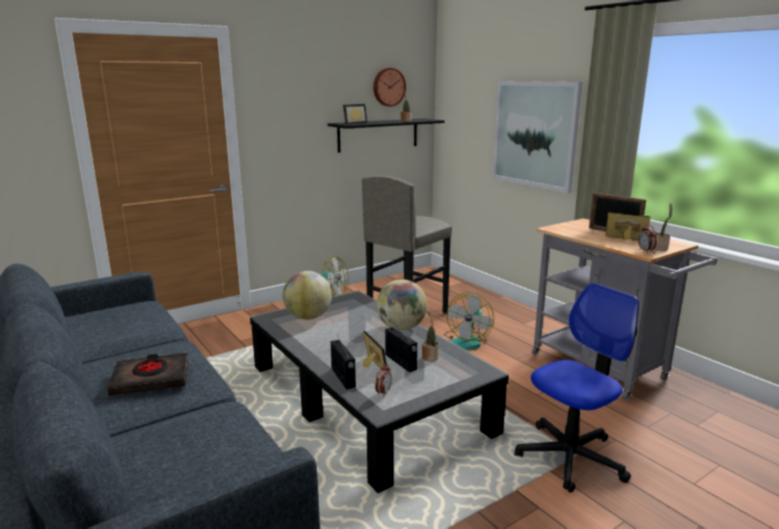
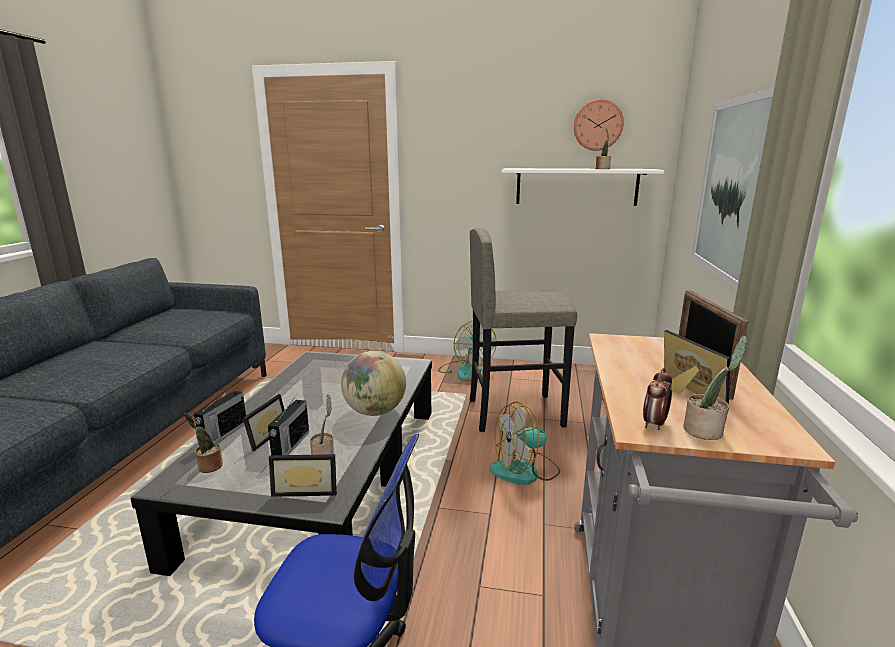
camera: 45 degrees right, 0 degrees up
(151, 379) = (85, 366): black book -> none
(308, 317) = (334, 368): globe -> none
(353, 123) = (524, 168): picture frame -> picture frame (306, 489)
(378, 134) = (576, 186): black shelf -> white shelf
(383, 393) = (208, 467): alarm clock -> potted plant

